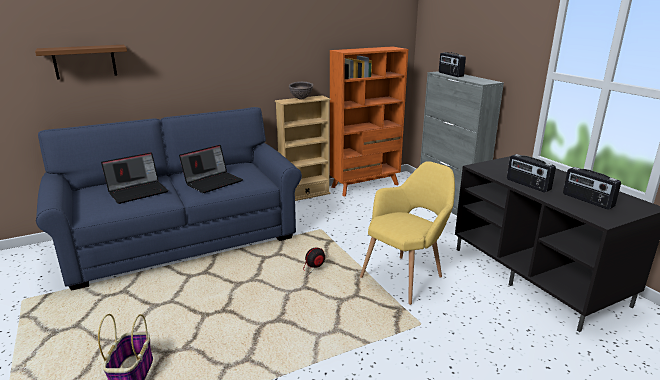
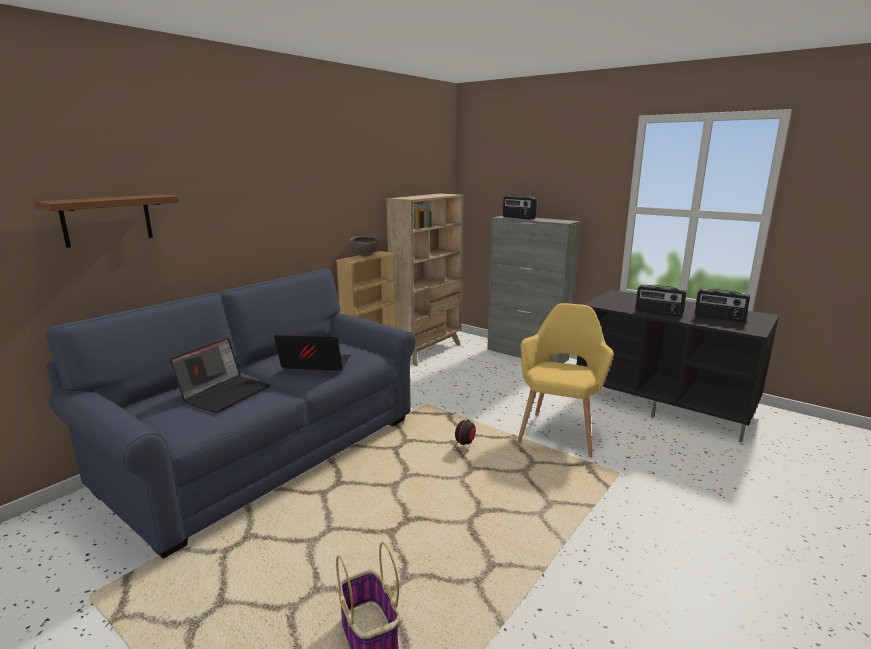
camera: 25 degrees left, 5 degrees down
(213, 182) = (314, 365): laptop -> laptop turned 105 degrees counterclockwise
(365, 186) = (428, 351): orange bookcase -> beige bookcase

